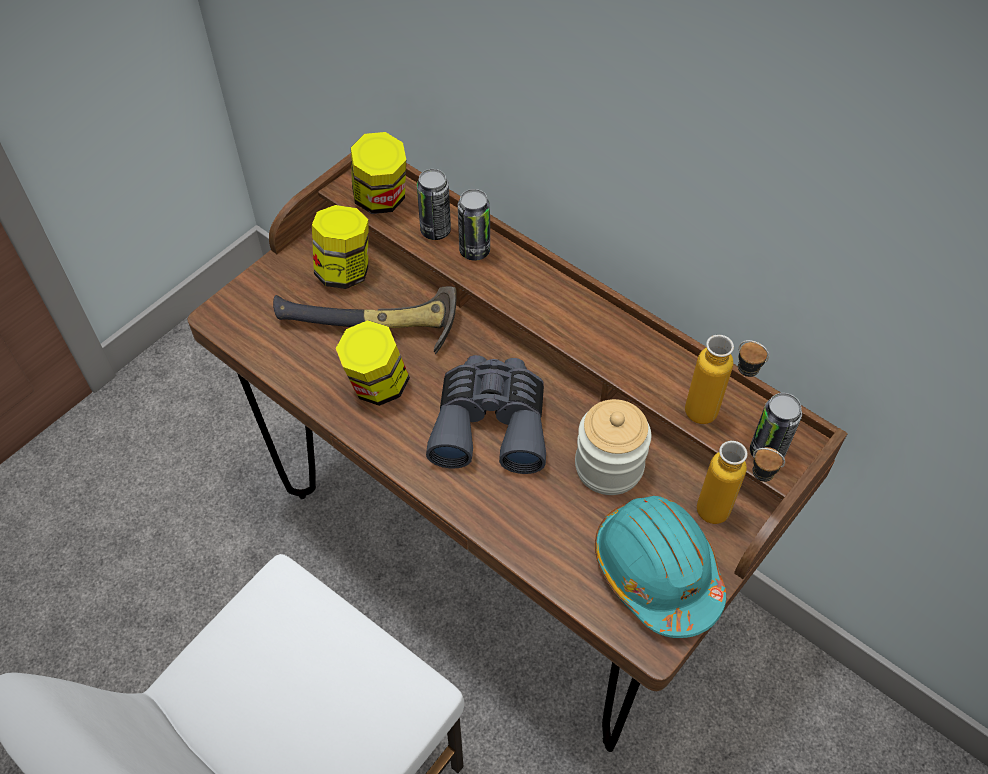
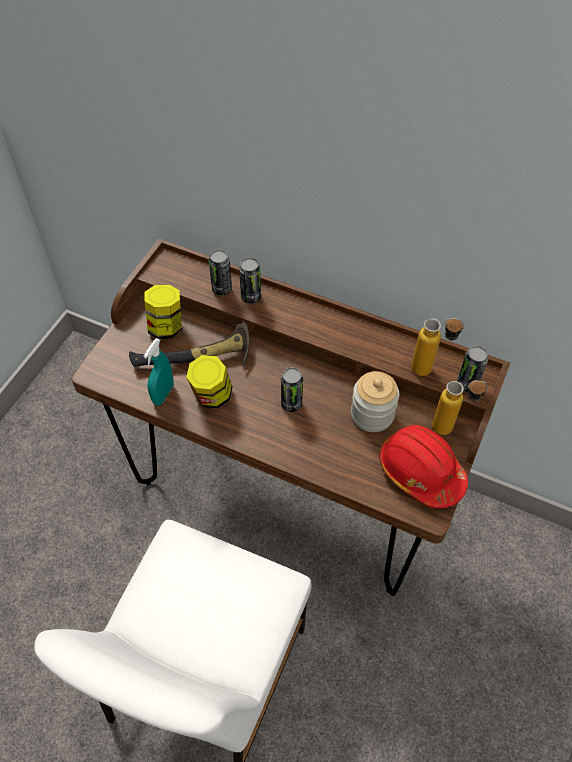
camera: 15 degrees left, 0 degrees up
(308, 368) = (163, 394): none -> turquoise spray bottle
(381, 199) = (180, 276): jar -> none
(490, 423) = (291, 404): grey binoculars -> can
(656, 572) = (420, 471): turquoise hard hat -> red hard hat

